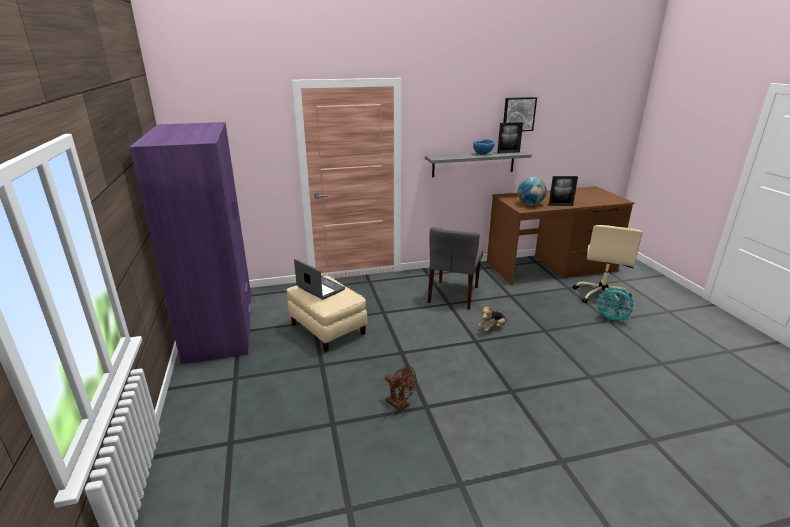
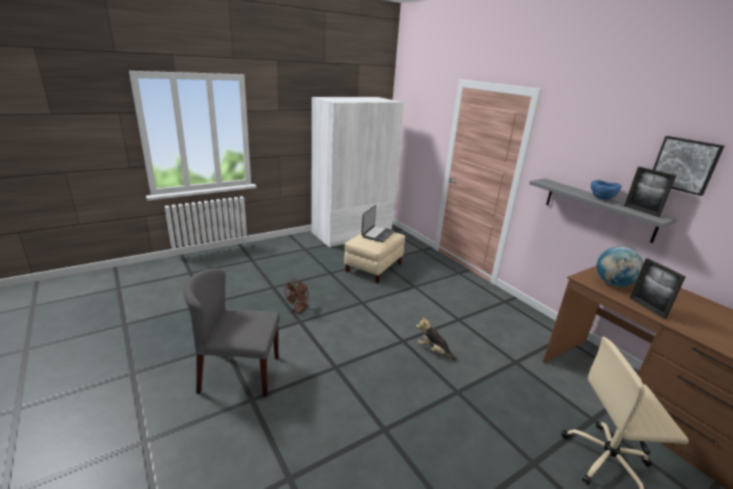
camera: 70 degrees right, 0 degrees up
(221, 327) = (352, 233): purple wardrobe -> white wardrobe
(453, 295) = (478, 321): grey chair -> grey chair (239, 374)
(611, 320) = (539, 467): turquoise fan -> none

